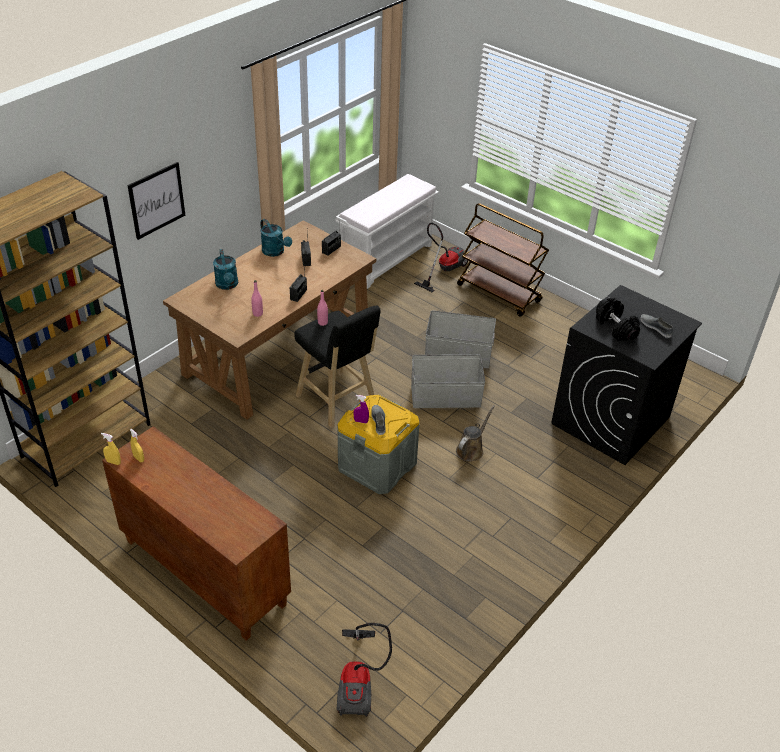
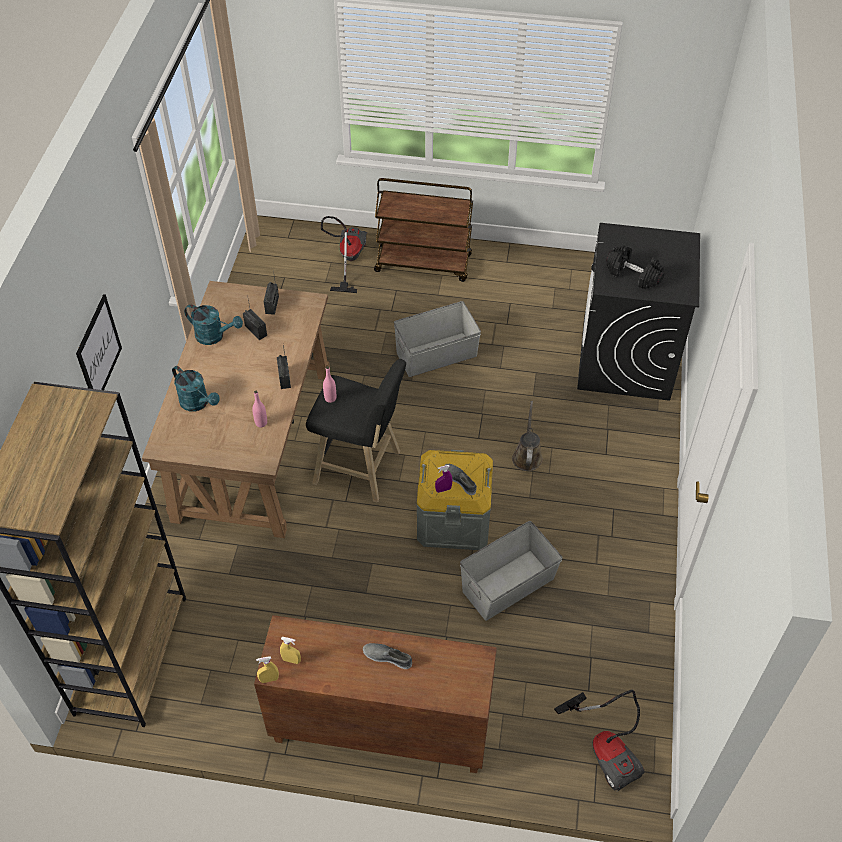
camera: 30 degrees left, 10 degrees up
(386, 258) = (277, 272): white bench -> none
(445, 396) = (459, 409): grey storage box -> grey storage box (507, 584)
(656, 327) = (666, 257): grey shoe -> grey shoe (387, 657)

